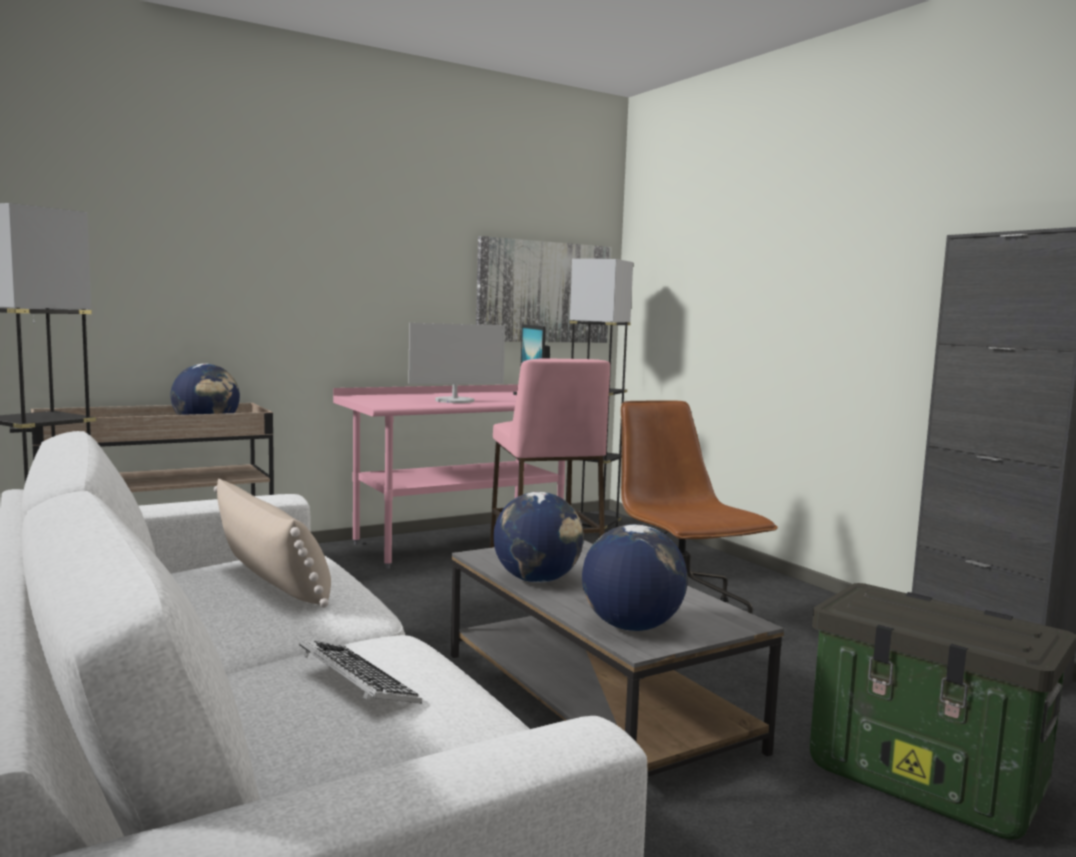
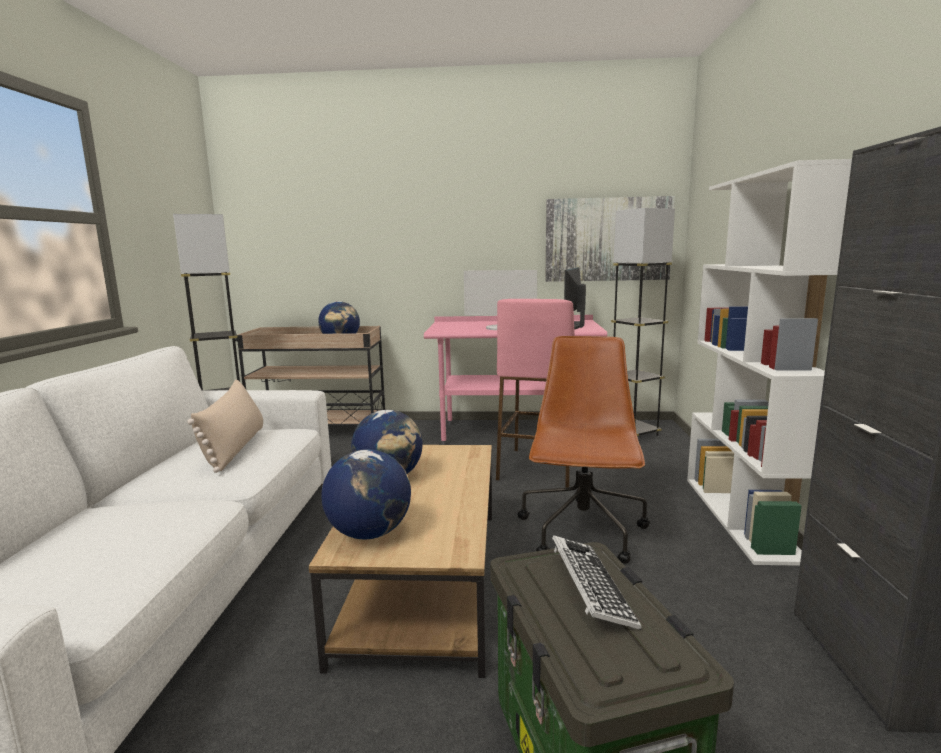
camera: 35 degrees right, 5 degrees up
(356, 682) = (117, 531): keyboard -> keyboard (590, 587)
(592, 700) = (423, 578): grey coffee table -> brown coffee table
(783, 585) = (741, 517): none -> white bookcase

